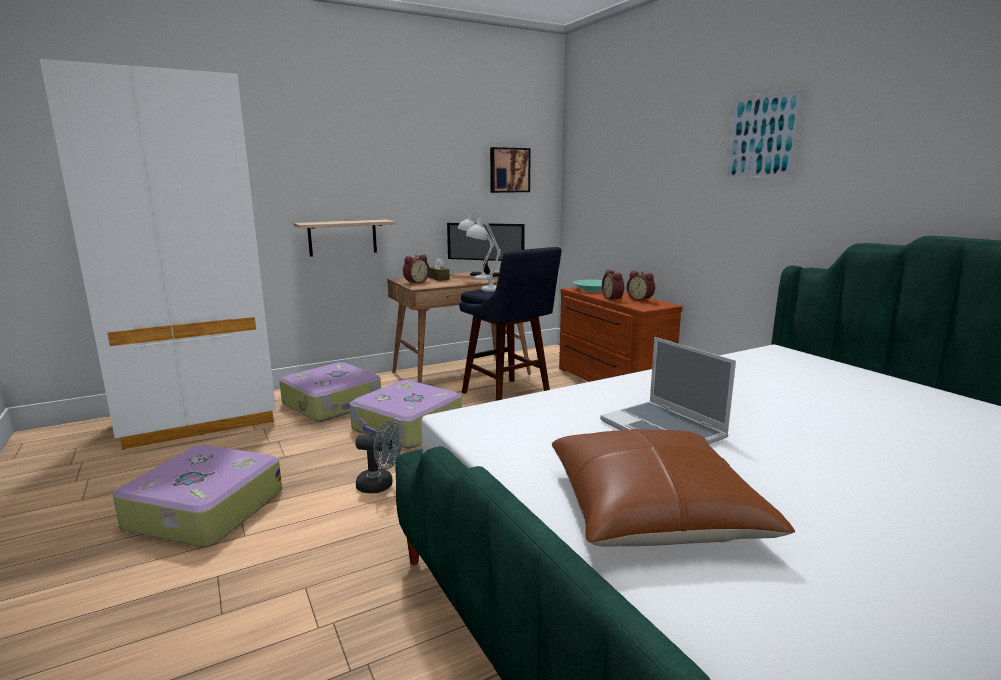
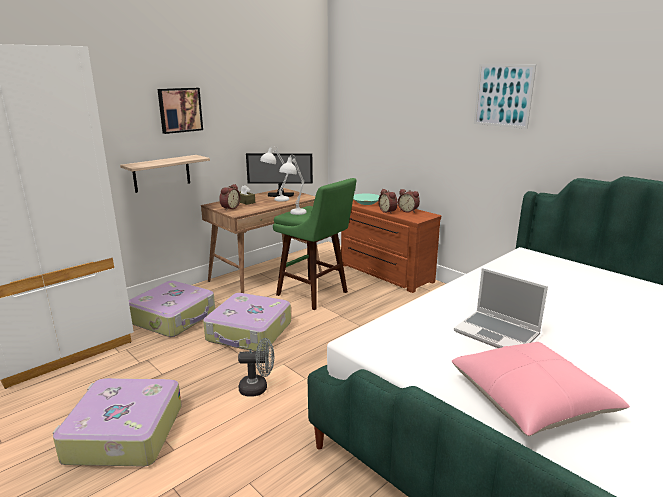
camera: 15 degrees left, 5 degrees up
(509, 170) = (289, 105): picture -> picture (180, 110)
(509, 397) = (315, 295): blue stool -> green stool
(653, 510) = (530, 400): brown pillow -> pink pillow

